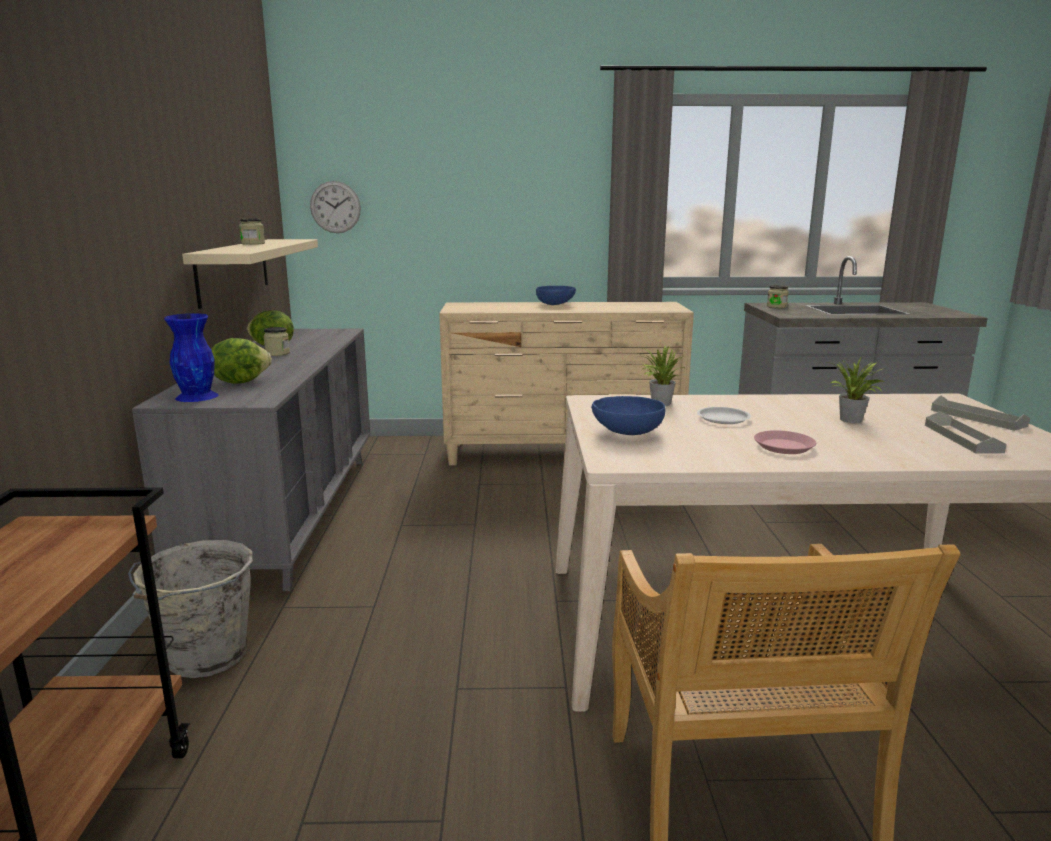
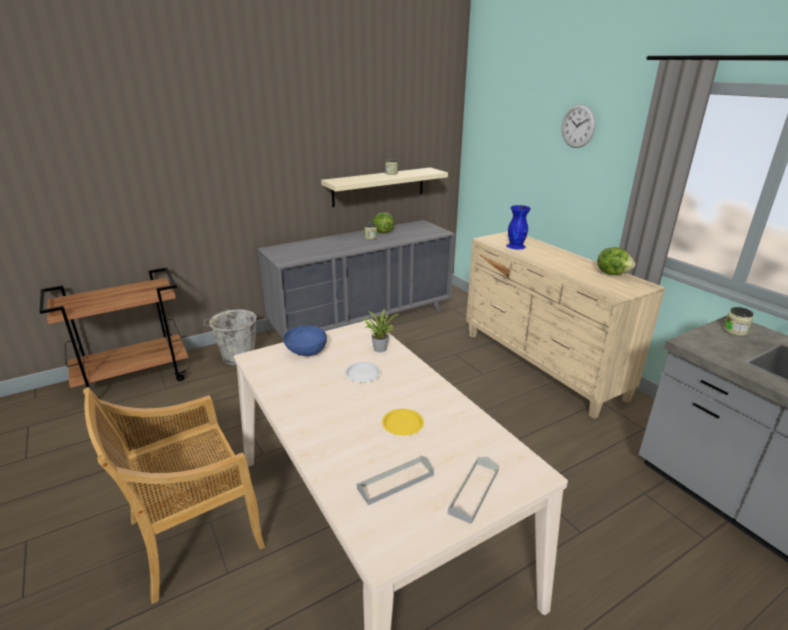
camera: 60 degrees right, 10 degrees up
(197, 396) = (281, 251): blue vase -> blue vase (516, 246)
(240, 382) = (311, 249): lettuce -> lettuce (612, 273)
(335, 207) = (482, 150): wall clock -> wall clock (578, 126)
(556, 304) = (561, 256): blue bowl -> none
(783, 447) = (315, 404): pink plate -> none
(851, 421) = (403, 425): potted plant -> yellow plate

